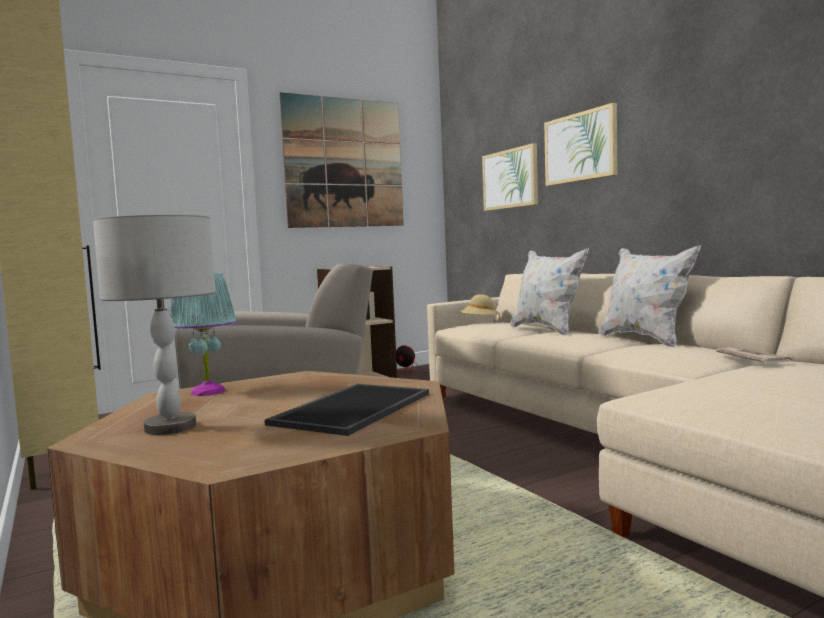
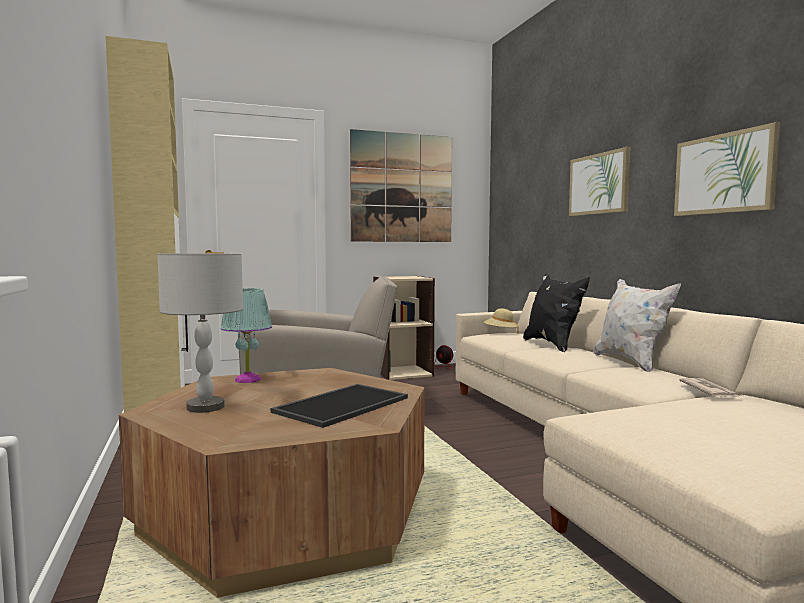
camera: 10 degrees right, 0 degrees up
(510, 179) = (542, 207): picture -> picture (724, 173)
(547, 330) = (553, 345): white pillow -> black pillow

